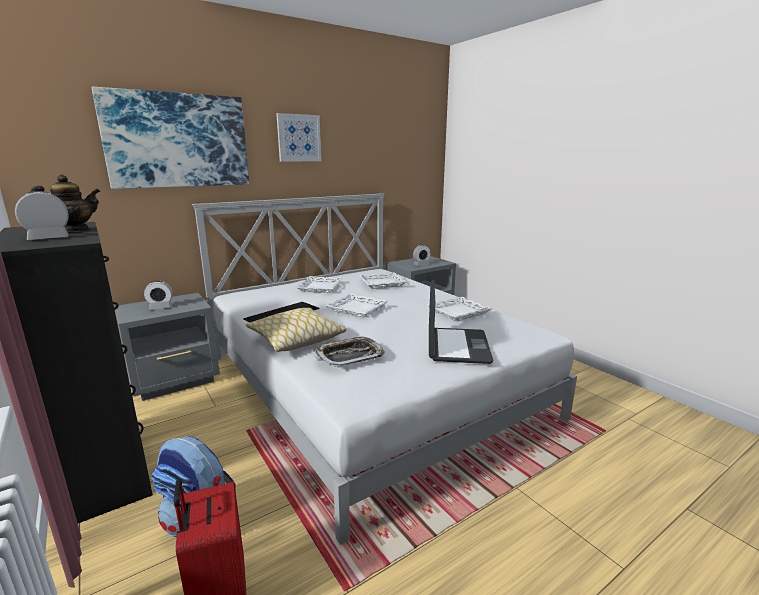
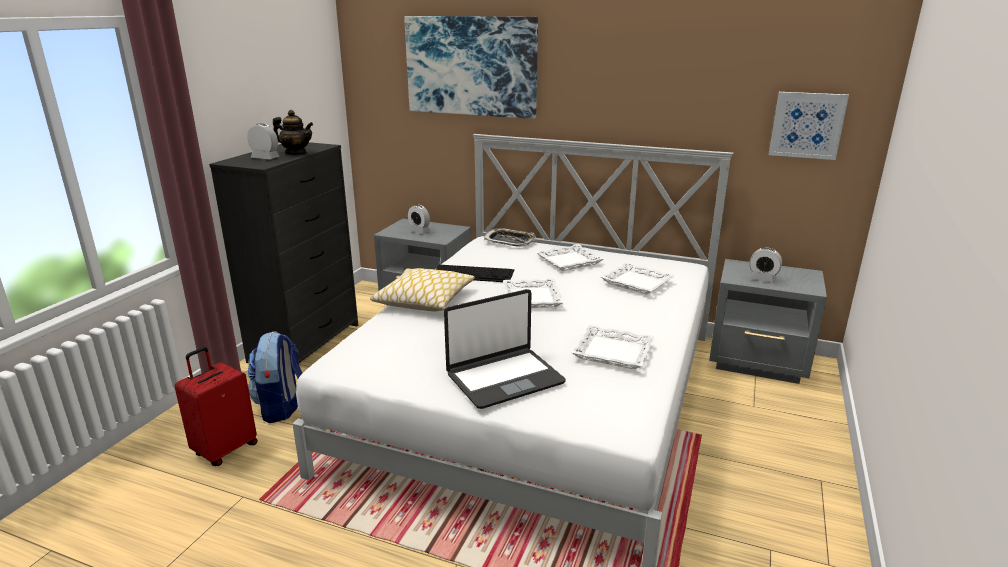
camera: 55 degrees right, 5 degrees up
(299, 138) = (607, 64): picture -> picture (807, 125)
(349, 356) = (408, 332): tray -> tray (509, 241)

